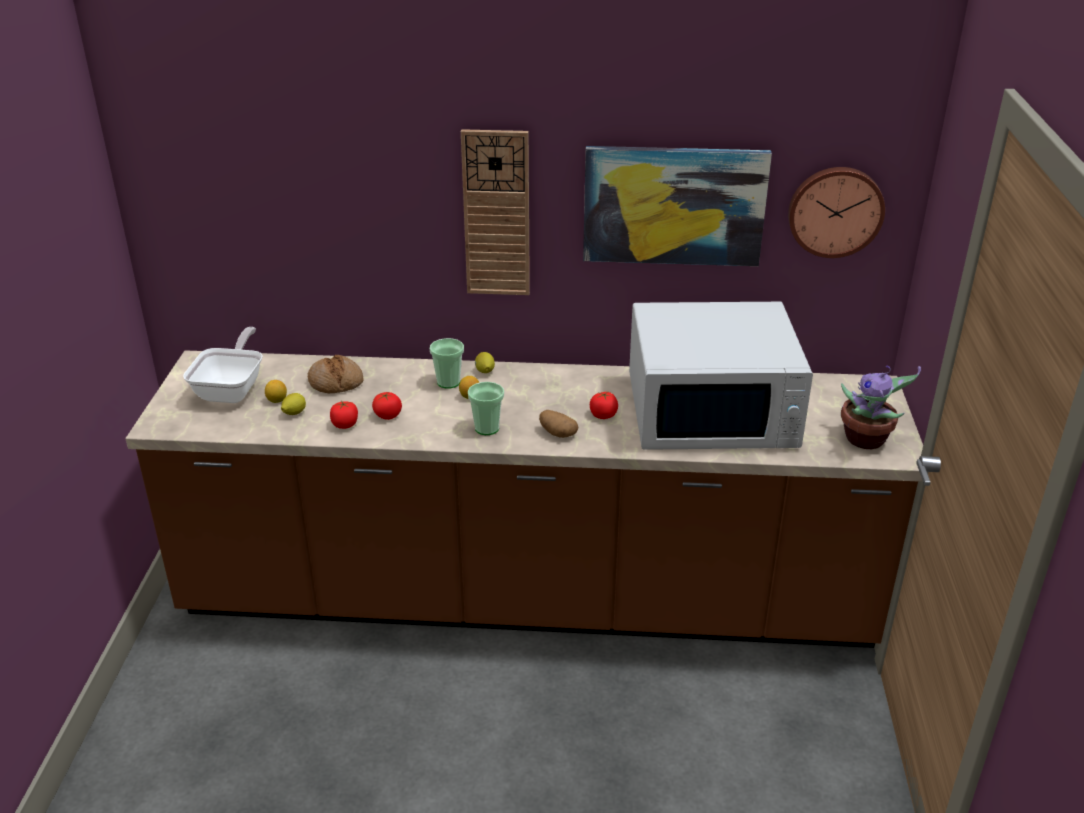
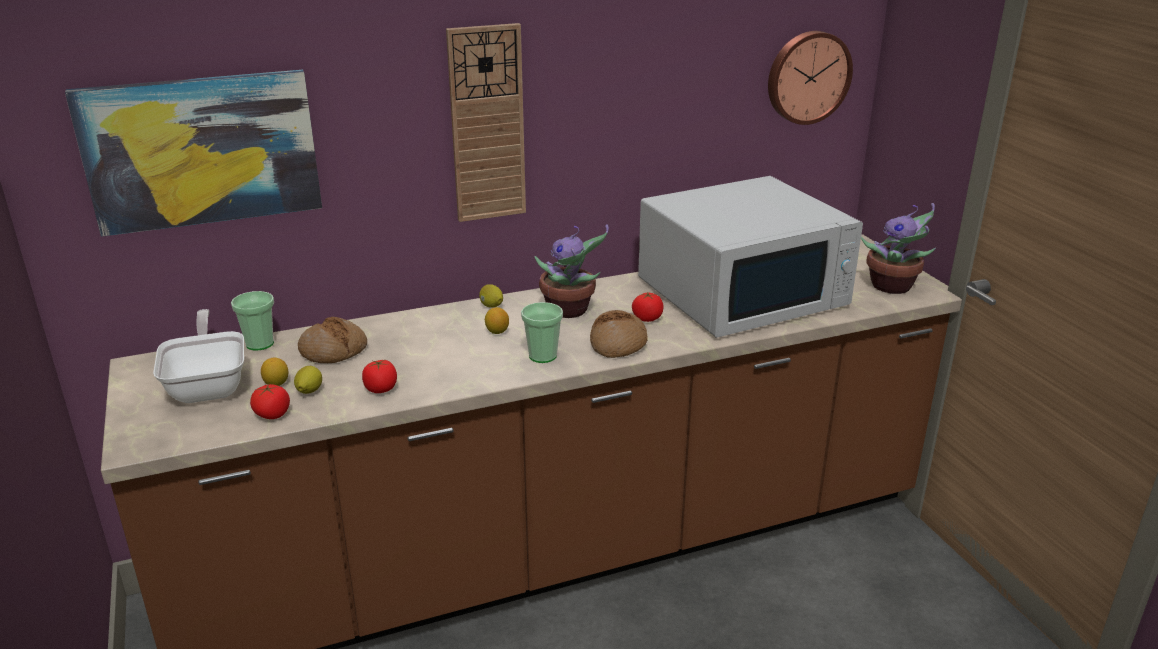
camera: 25 degrees left, 5 degrees down
(387, 415) = (423, 368): tomato -> tomato (272, 414)
(448, 382) = (462, 324): cup -> cup (260, 343)
(544, 391) = (569, 310): none -> potted plant
(557, 433) = (618, 344): potato -> bread
(674, 205) = (665, 90): picture -> picture (202, 151)

